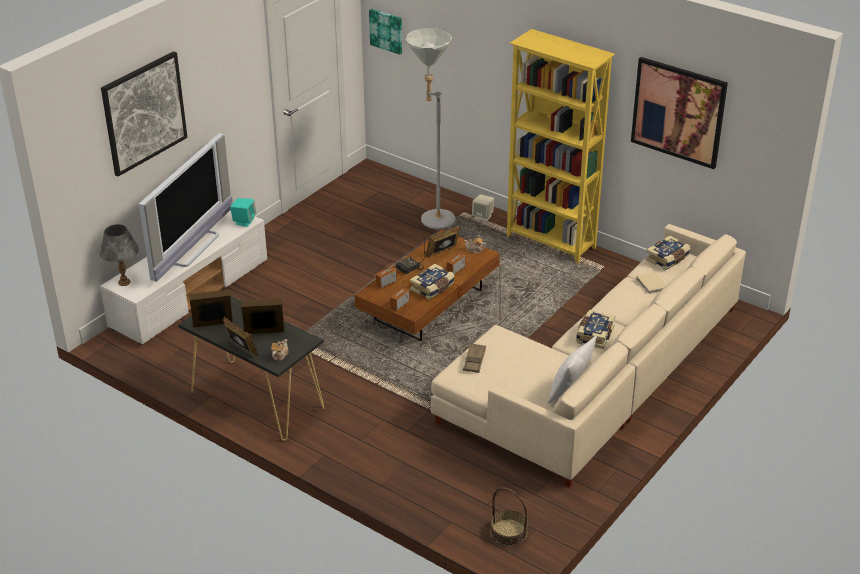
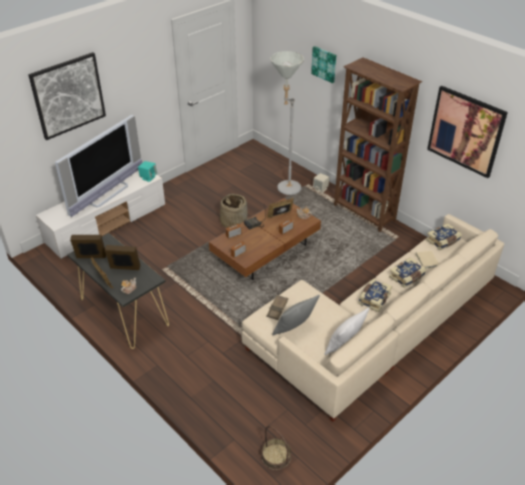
camera: 10 degrees right, 5 degrees up
(124, 282) = (52, 214): grey table lamp -> none
(372, 272) = (233, 222): none -> basket
(386, 30) = (267, 51): picture -> picture (324, 64)
(433, 288) = (265, 243): book -> book (407, 277)
(502, 380) = (294, 329): none -> grey pillow
(551, 242) = (364, 213): yellow bookcase -> brown bookcase

